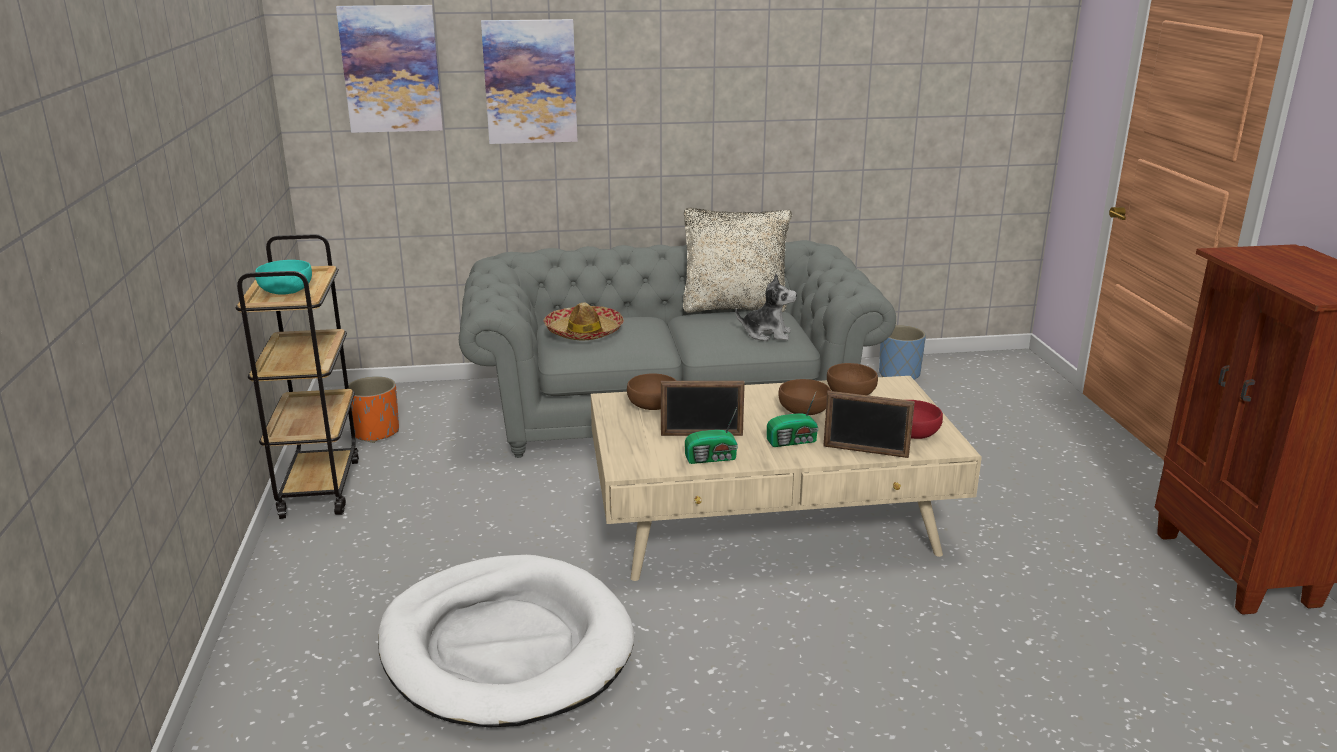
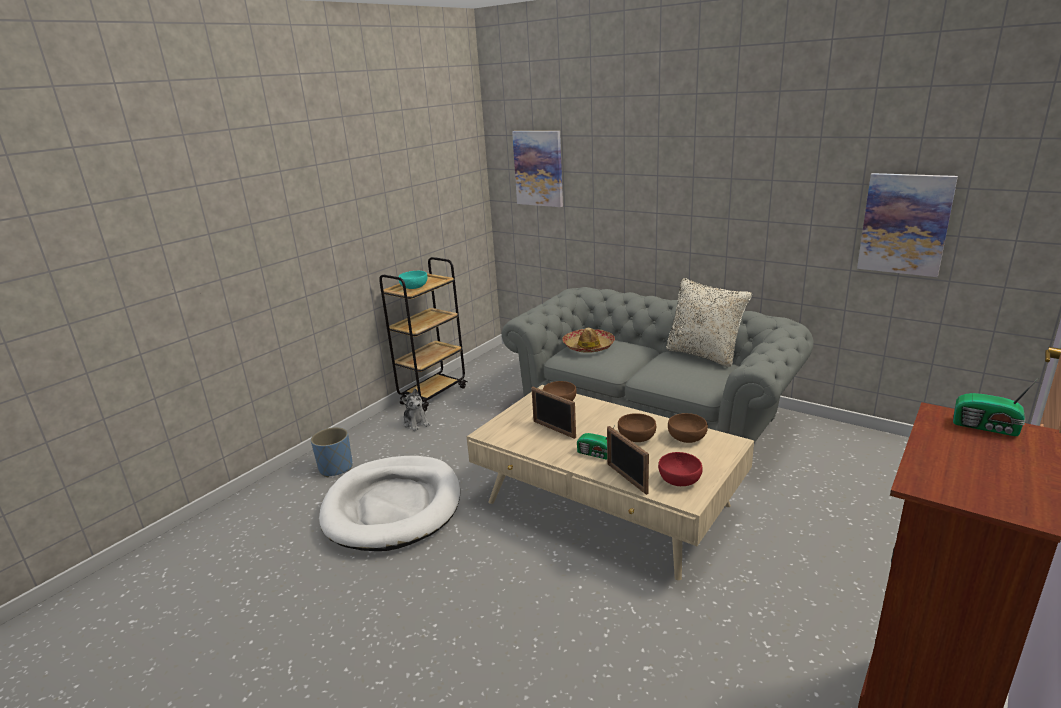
camera: 45 degrees right, 0 degrees up
(376, 432) = (491, 375): orange planter -> none
(530, 82) = (610, 181): picture -> picture (905, 224)
(712, 458) = (535, 445): radio -> radio (987, 427)
(767, 334) = (693, 379): plush toy -> plush toy (416, 423)
(899, 375) = (851, 443): blue planter -> blue planter (336, 468)

